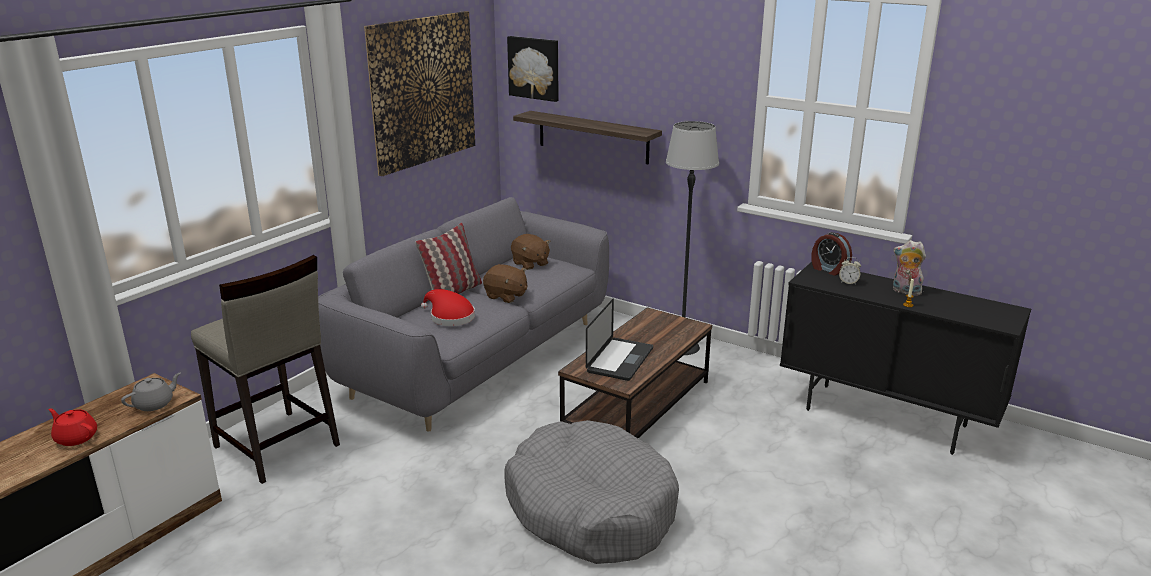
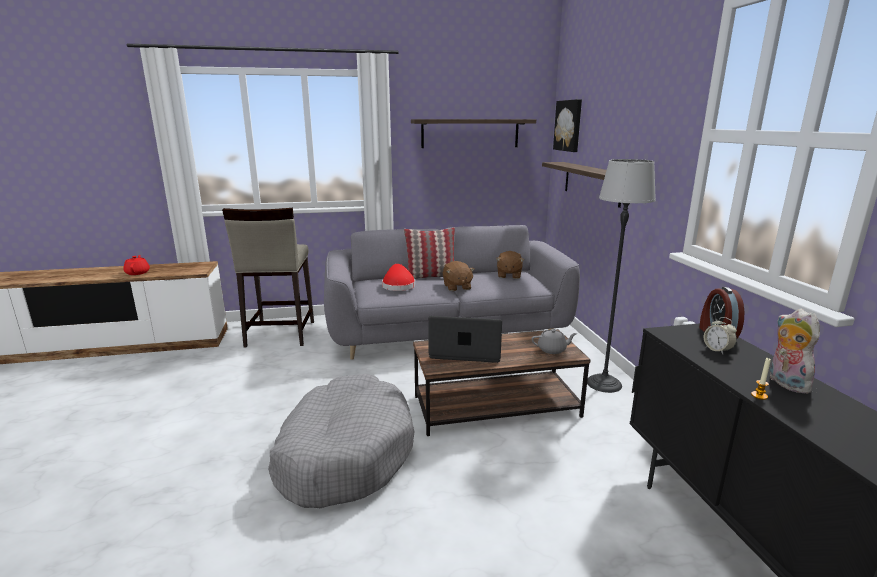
camera: 45 degrees right, 5 degrees down
(155, 404) = (186, 271): grey teapot -> grey teapot (552, 350)
(422, 90) = (470, 133): picture -> shelf
(620, 360) = (465, 352): laptop -> laptop turned 150 degrees counterclockwise

